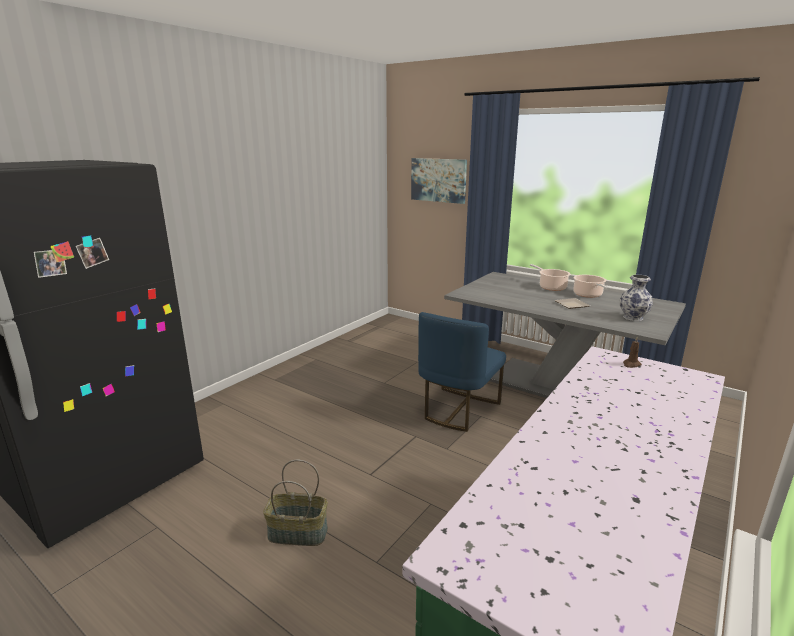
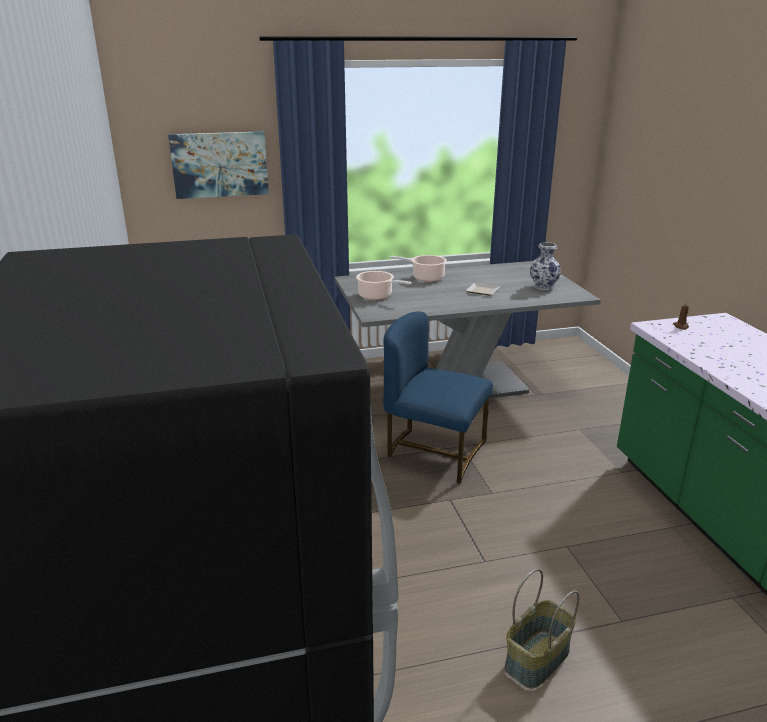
camera: 50 degrees left, 5 degrees up
(458, 410) = (434, 451): blue chair -> blue chair turned 135 degrees clockwise
(588, 295) = (469, 276): cooking pot -> cooking pot (377, 296)

